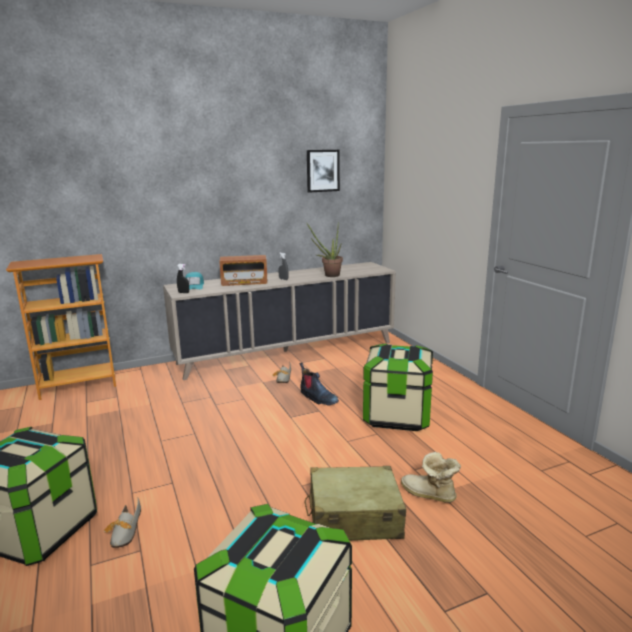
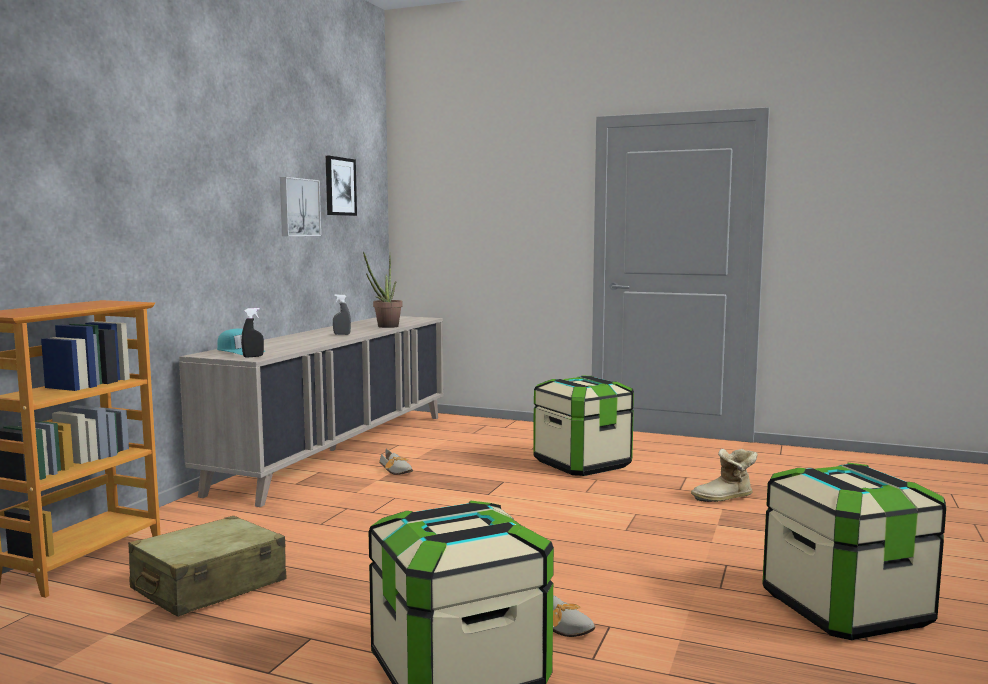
camera: 45 degrees left, 10 degrees down
(244, 282) = (301, 341): radio -> none
(275, 189) = (298, 207): none -> picture
(317, 398) = (477, 474): boot -> none
(354, 517) = (711, 529): beige suitcase -> beige suitcase (208, 586)

